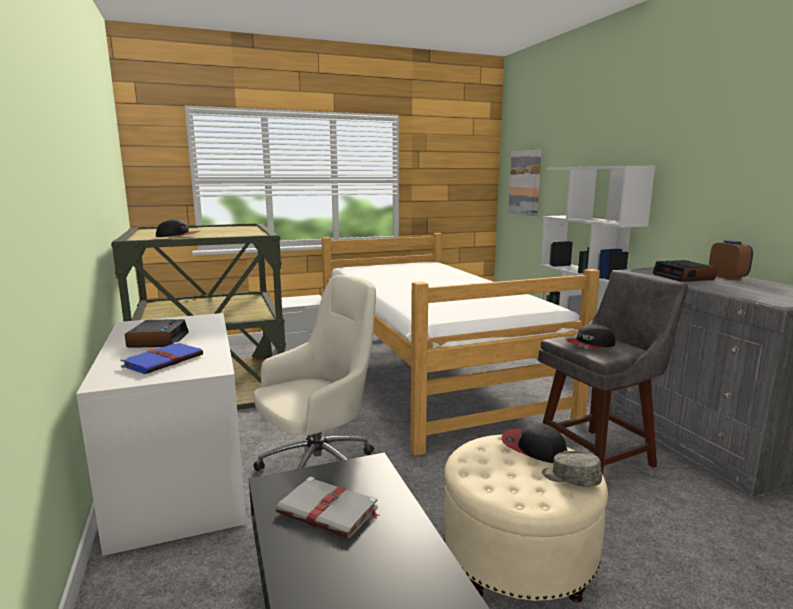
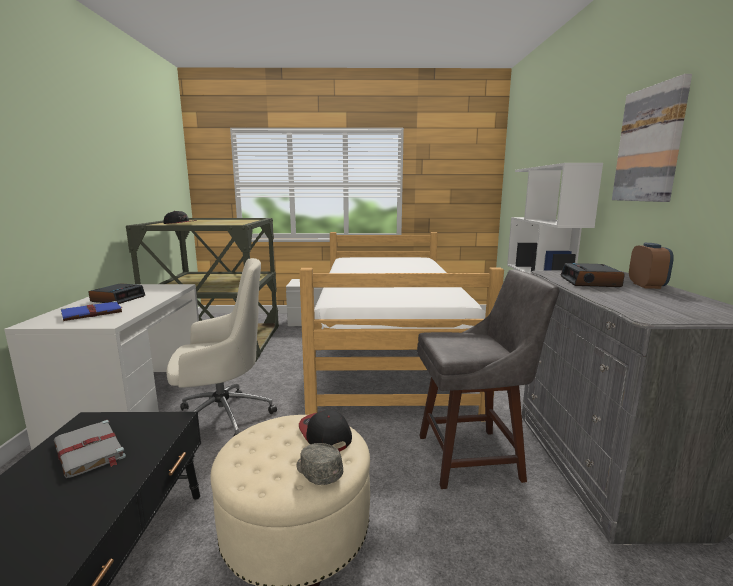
camera: 20 degrees right, 0 degrees up
(525, 183) = (517, 186): picture -> picture (650, 145)
(590, 345) = (456, 342): cap -> none

